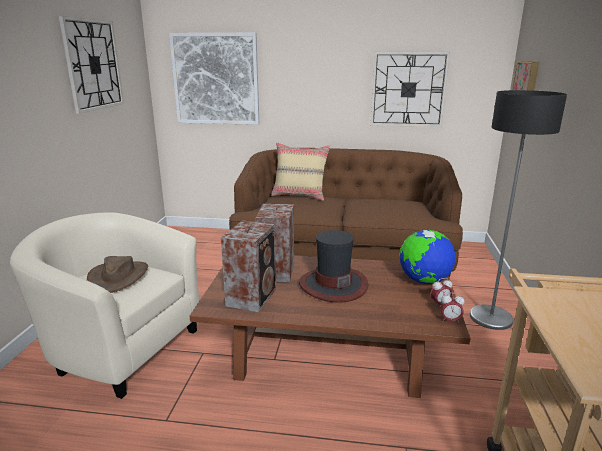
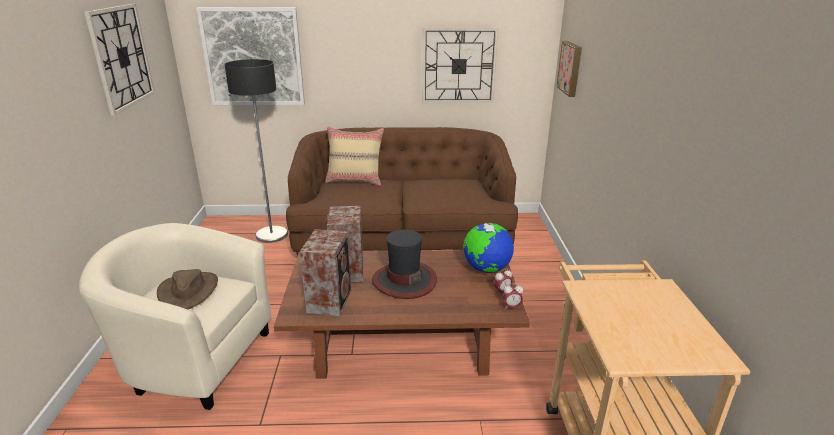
camera: 10 degrees left, 5 degrees up
(490, 318) = (546, 292): floor lamp -> floor lamp (271, 235)

